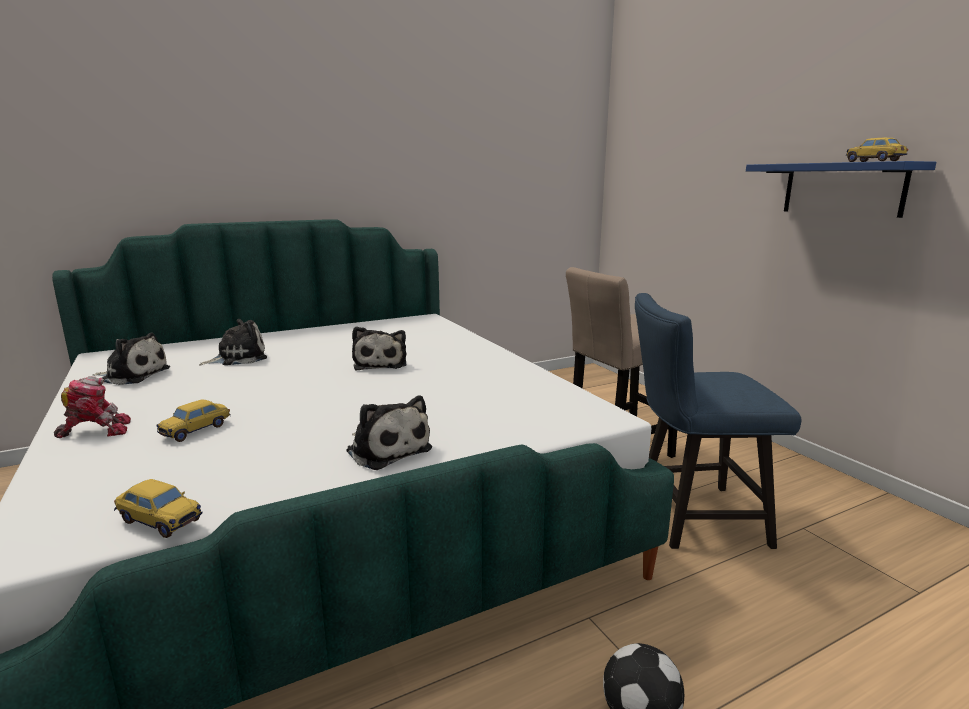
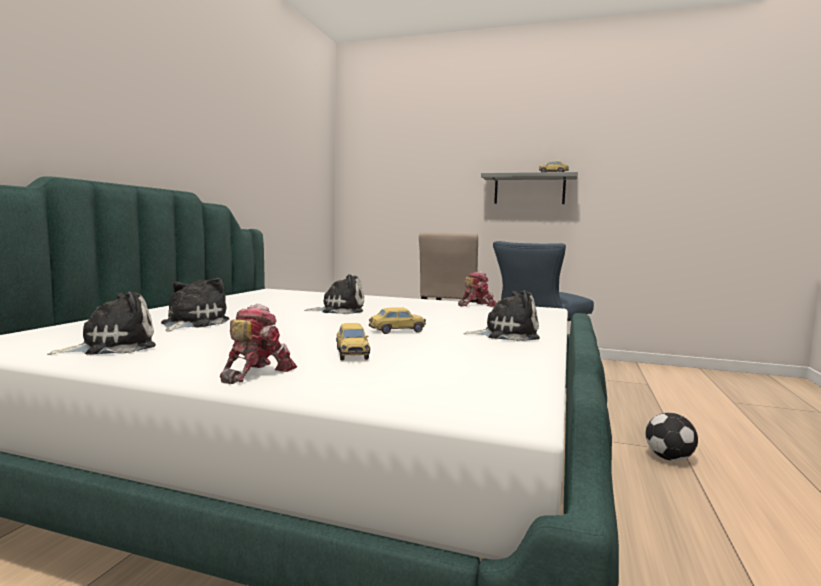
camera: 45 degrees left, 10 degrees down
(160, 521) = (528, 379): toy car -> toy car (397, 331)
(380, 363) = (339, 310): plush toy -> plush toy turned 45 degrees counterclockwise
(543, 386) = (476, 305): none -> toy robot
(842, 189) = (529, 189): blue shelf -> grey shelf

